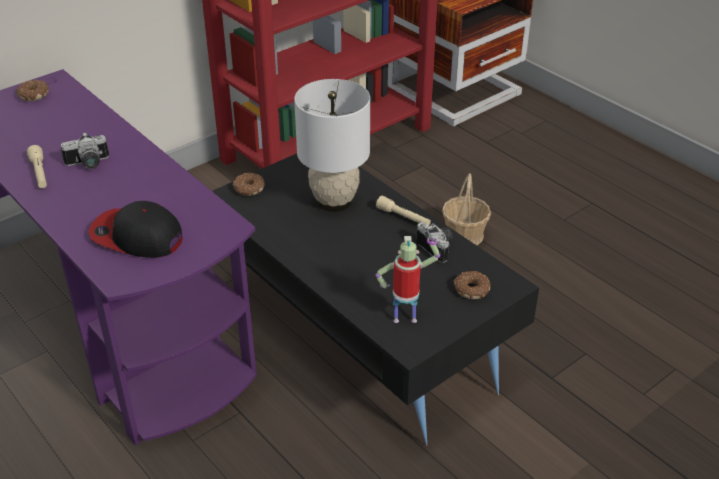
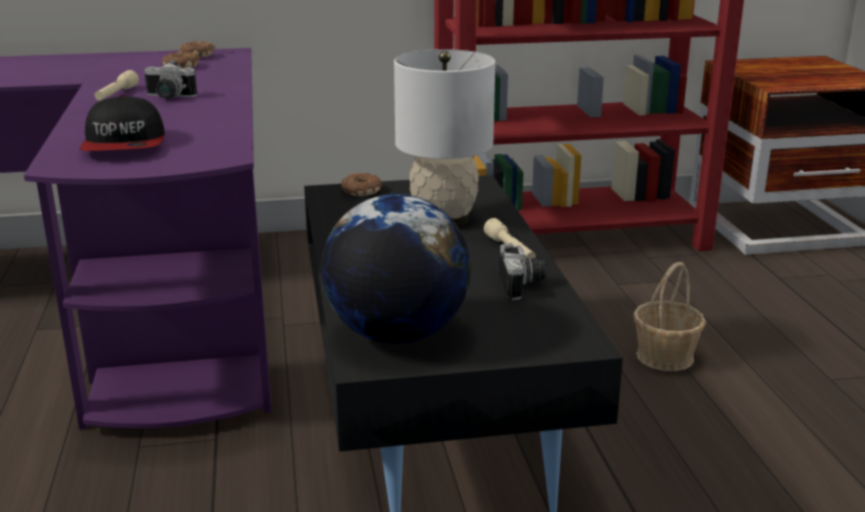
camera: 30 degrees right, 15 degrees down
(136, 236) = (125, 145): cap -> cap turned 150 degrees counterclockwise
(405, 318) = (396, 334): toy robot -> globe
(471, 289) = (519, 333): donut -> donut (181, 67)

